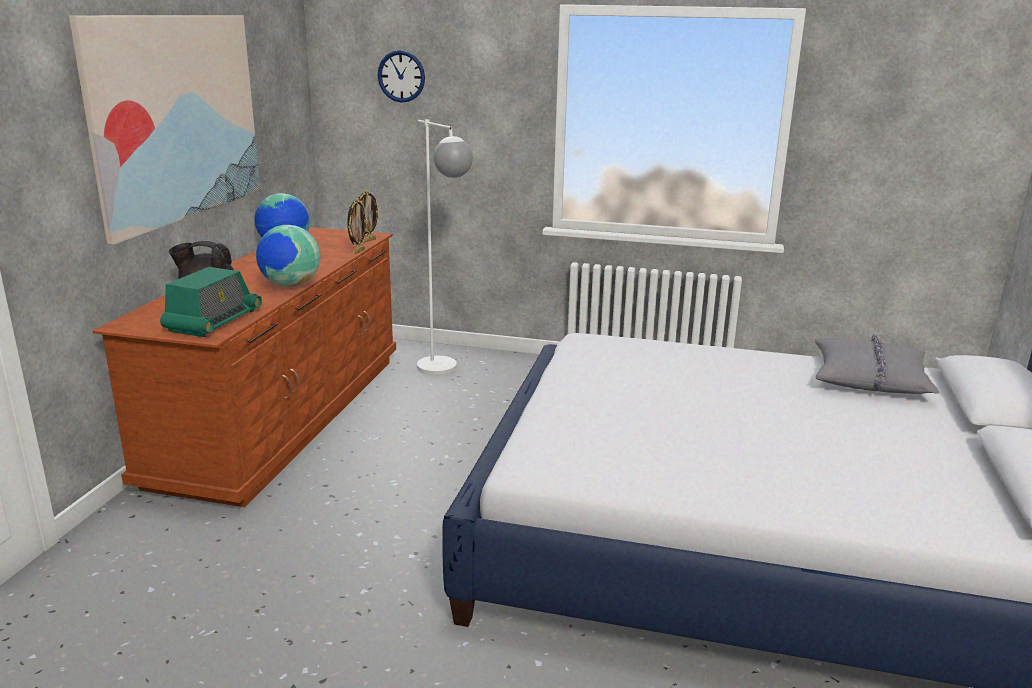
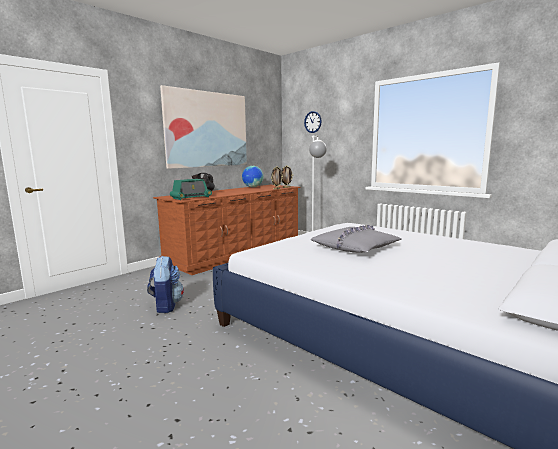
camera: 30 degrees right, 10 degrees down
(284, 612) = (166, 306): none -> backpack
(290, 285) = (234, 193): globe -> none
(870, 378) = (493, 249): grey pillow -> grey pillow (355, 248)

